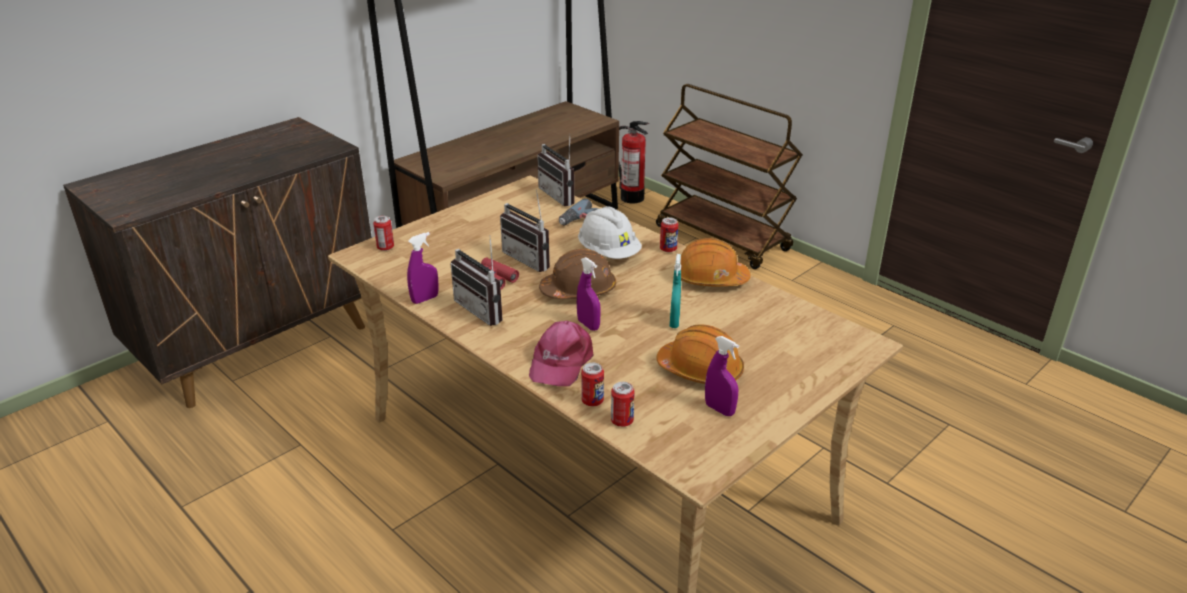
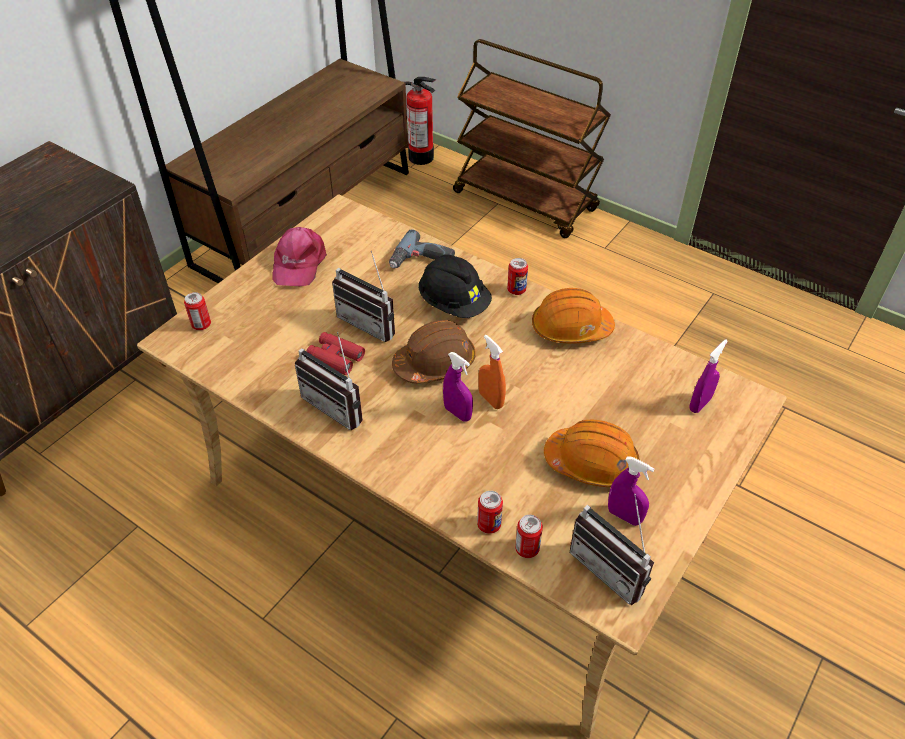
camera: 10 degrees left, 15 degrees up
(425, 299) = (267, 398): purple spray bottle -> purple spray bottle (700, 404)
(560, 361) = (440, 471): pink cap -> pink cap (298, 263)
(562, 195) = (381, 222): radio -> radio (613, 568)
(608, 253) = (454, 303): white hard hat -> black hard hat
(621, 319) = (491, 400): none -> orange spray bottle
(674, 322) = (548, 396): turquoise spray bottle -> none

